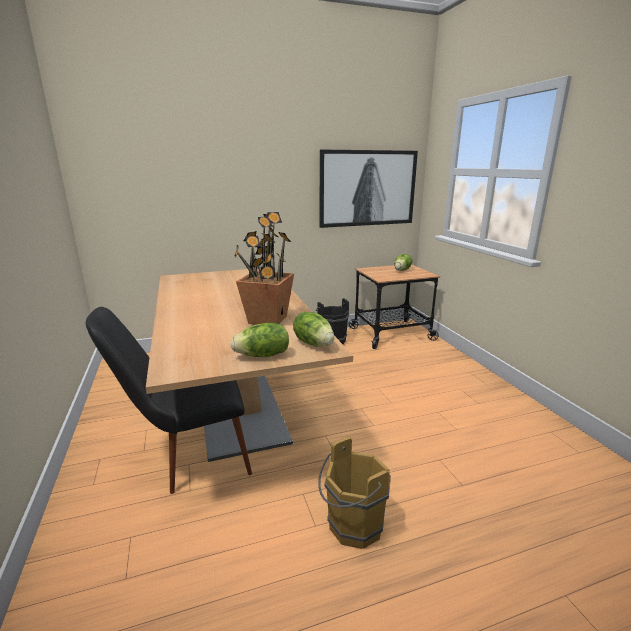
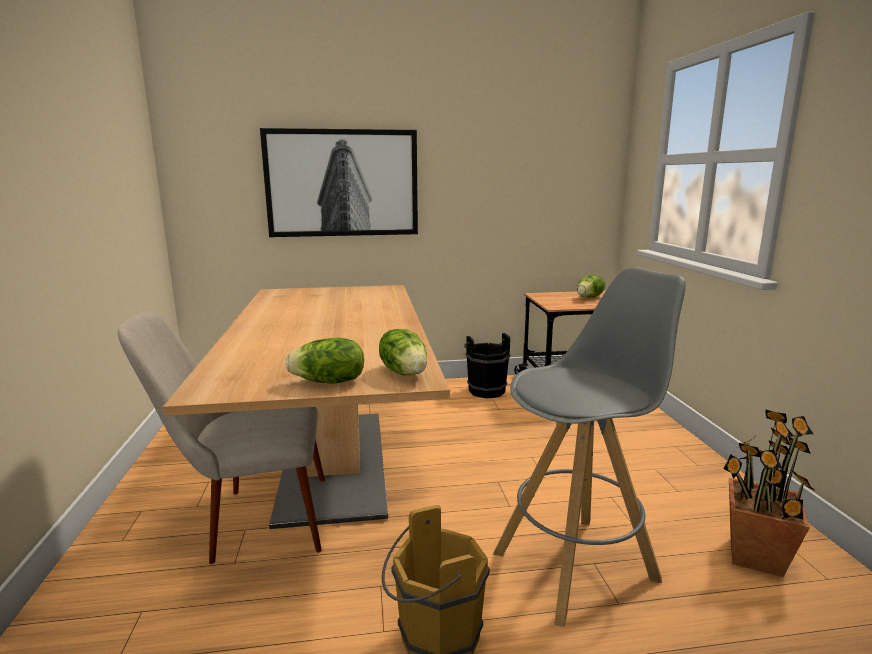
camera: 10 degrees right, 5 degrees down
(188, 458) = (247, 522): black chair -> beige chair
(267, 320) = (360, 342): potted plant -> potted plant (754, 556)
(367, 188) = (543, 185): picture -> picture (342, 183)
(429, 462) = (577, 565): none -> grey stool

